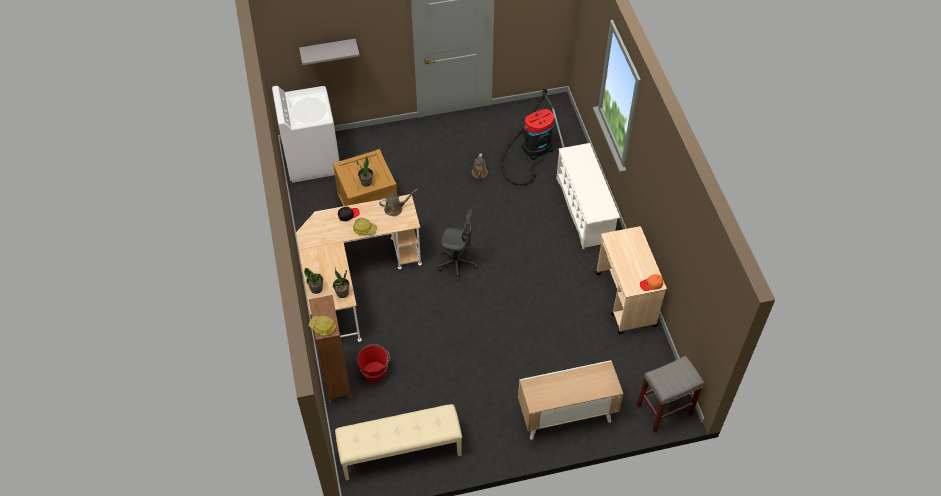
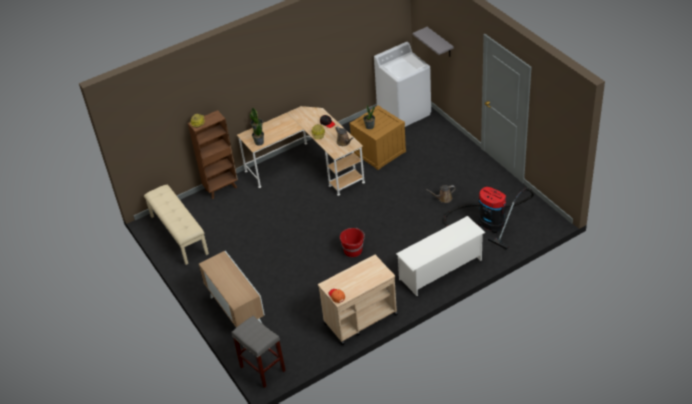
camera: 75 degrees right, 10 degrees down
(374, 371) = (237, 202): red bucket -> red bucket (353, 250)
(456, 264) = (347, 213): grey office chair -> none

